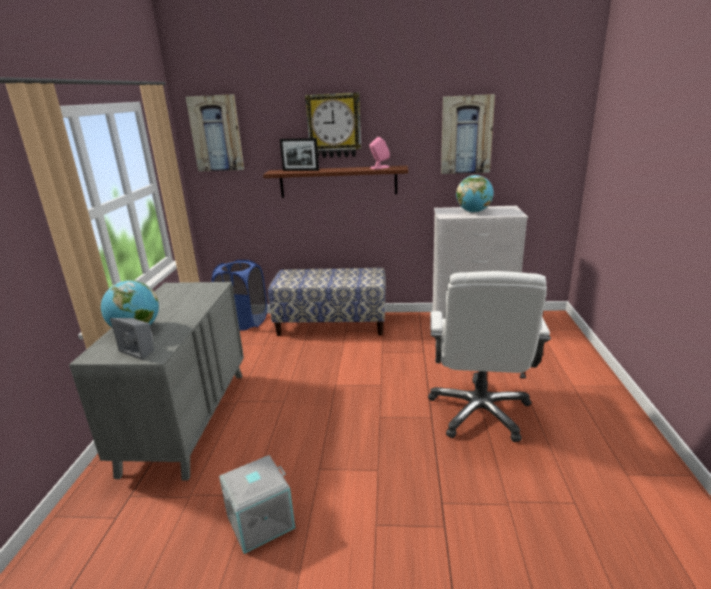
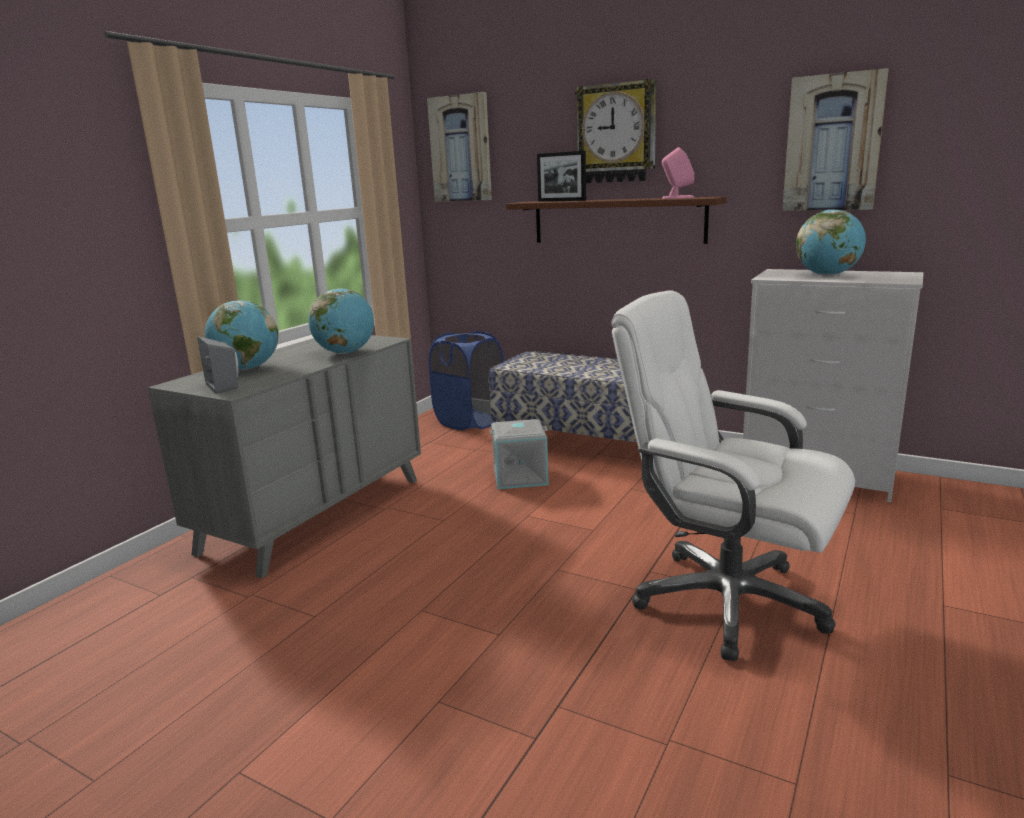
camera: 25 degrees right, 5 degrees down
(199, 302) = (345, 353): none -> globe
(260, 520) = (301, 647): grey storage box -> grey storage box (520, 476)
(480, 412) = (726, 601): white office chair -> white office chair turned 90 degrees clockwise

